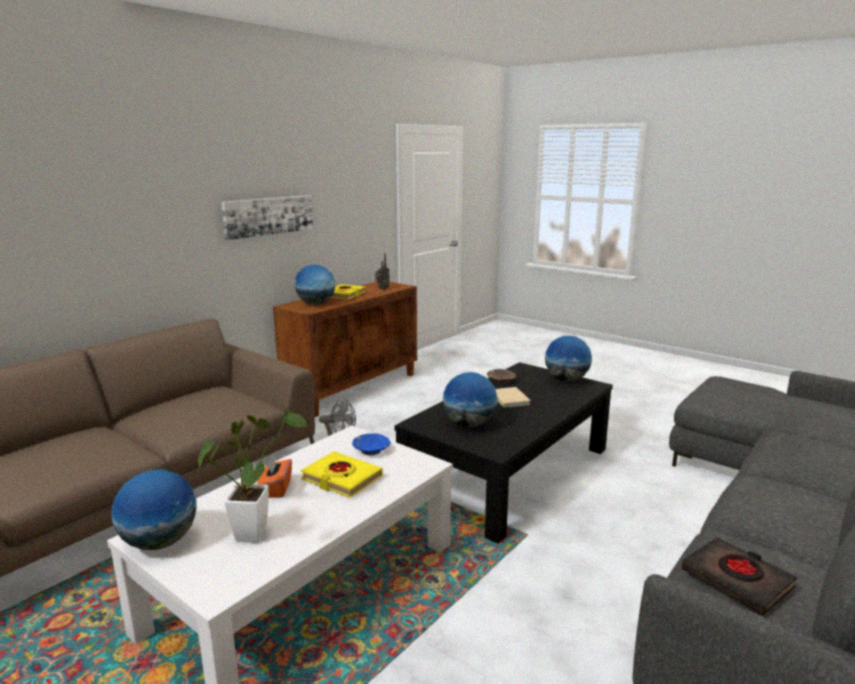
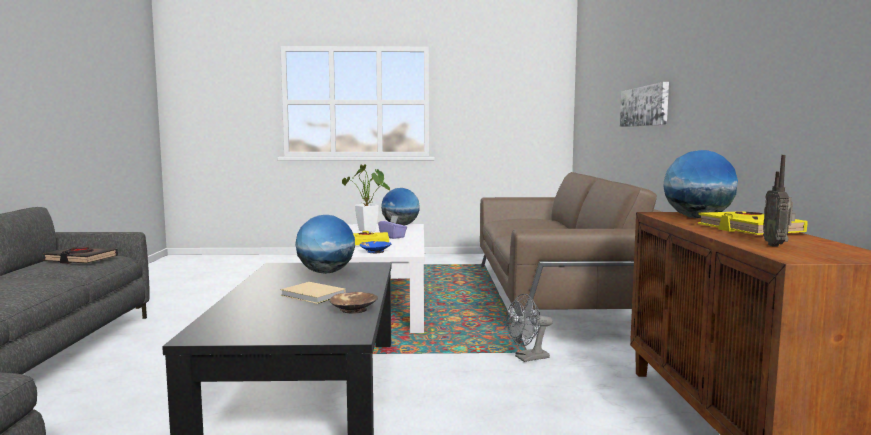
camera: 140 degrees right, 10 degrees down
(268, 216) = (744, 71): picture -> picture (644, 106)
(276, 489) = (392, 237): orange tissue box -> purple tissue box
(566, 379) = (253, 334): globe -> none

